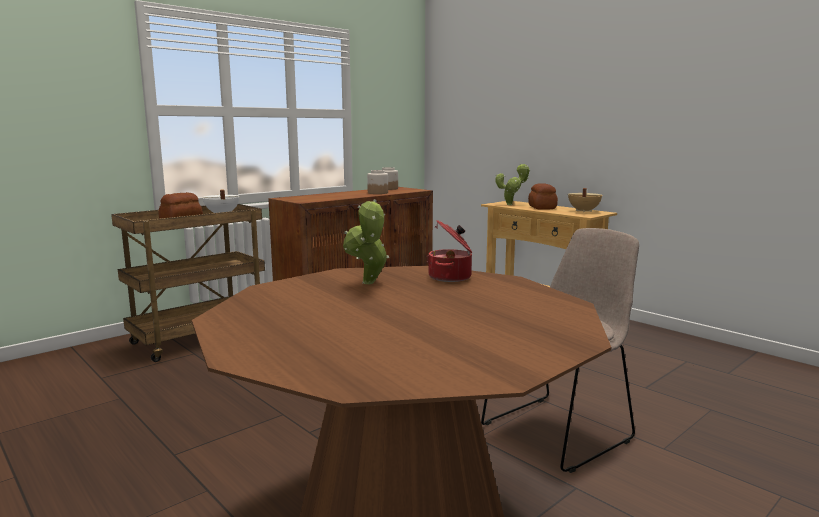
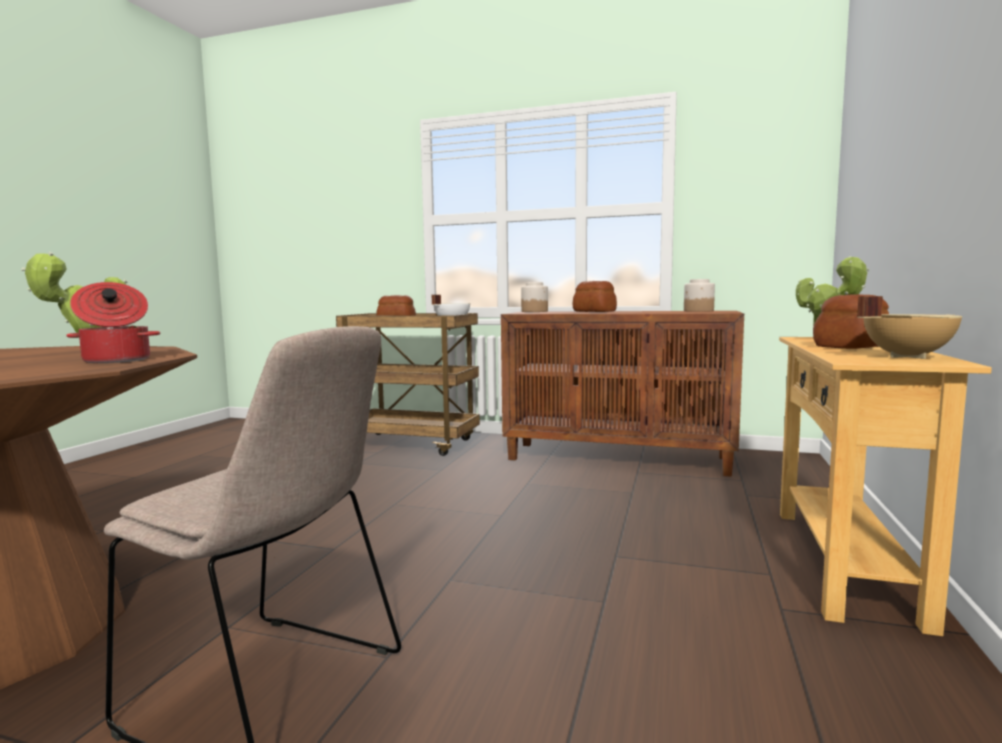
camera: 60 degrees right, 5 degrees down
(334, 194) = (594, 311): none -> bread
(377, 193) = (647, 312): jar -> jar (534, 311)

